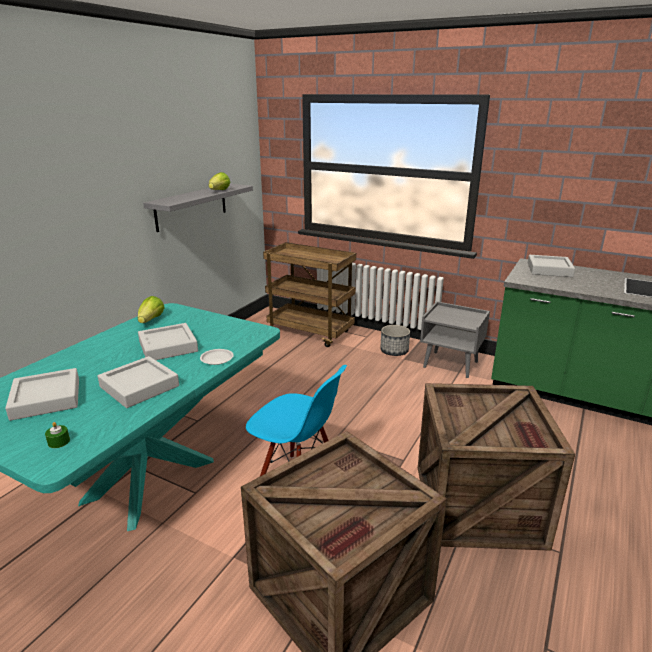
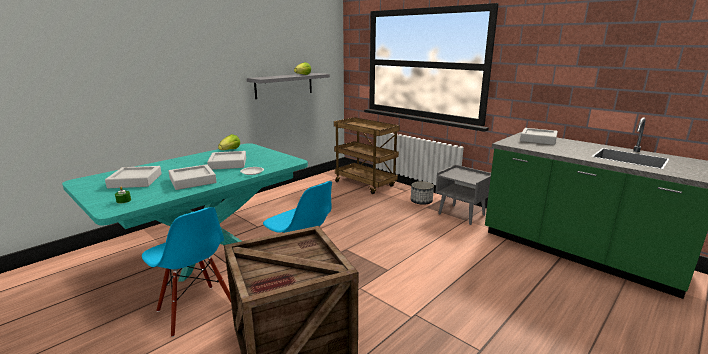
camera: 15 degrees right, 5 degrees down
(179, 571) = (195, 309): none -> blue chair
(480, 506) = (430, 308): crate -> none

